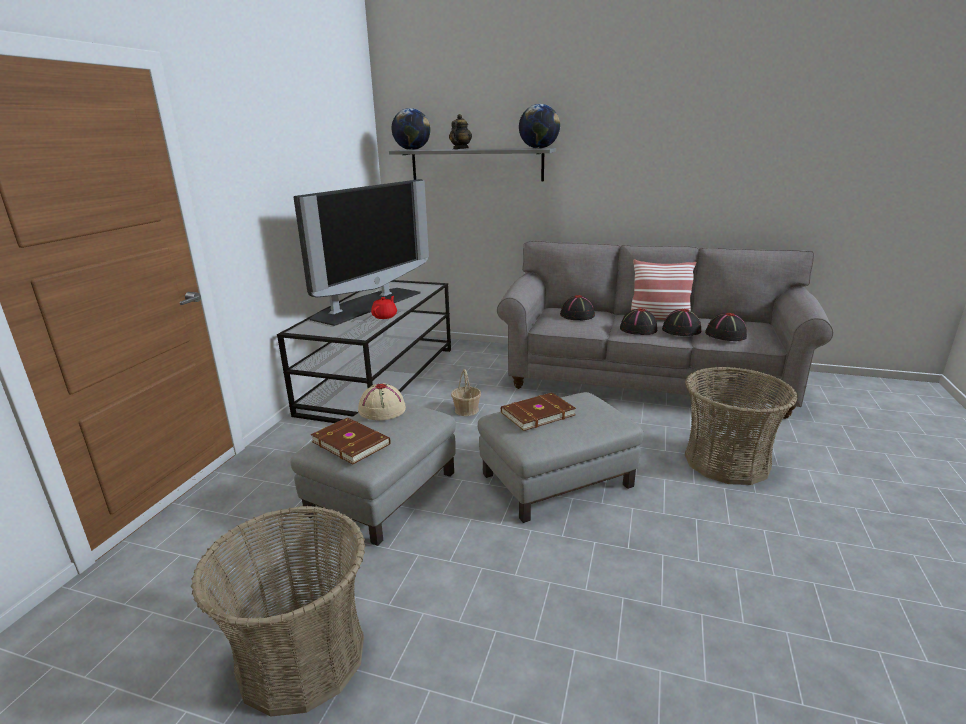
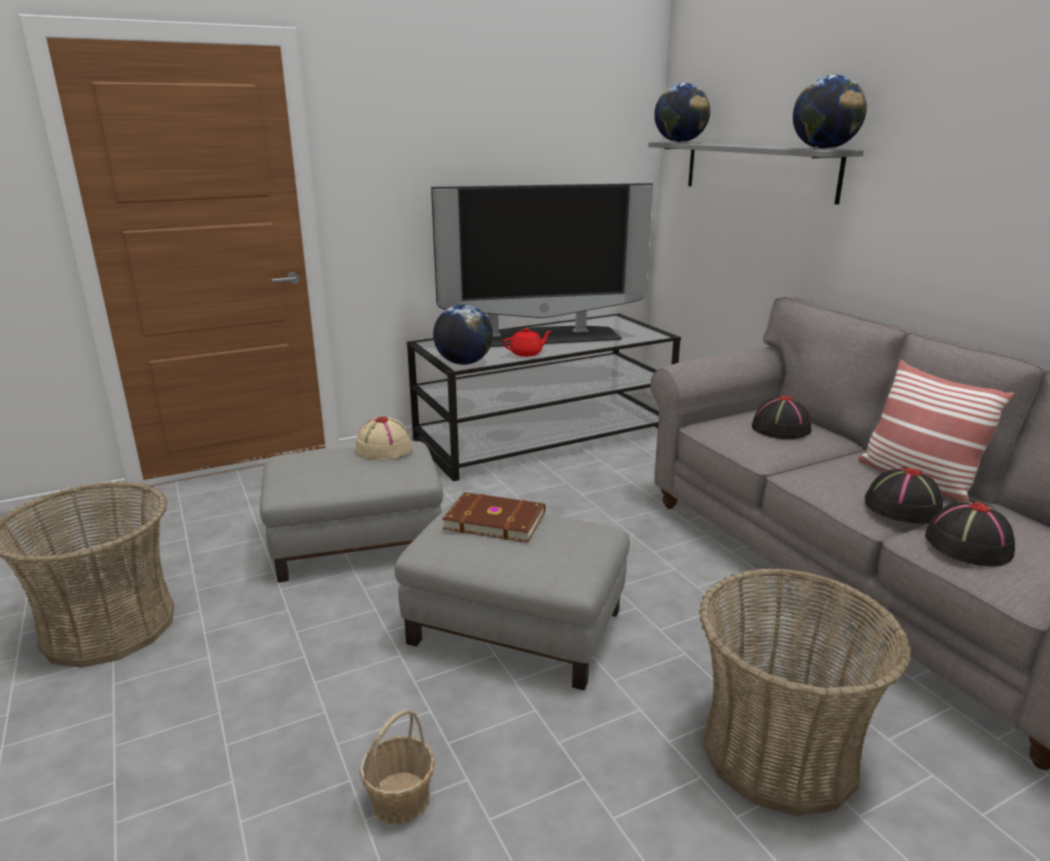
camera: 45 degrees right, 0 degrees up
(351, 442) = (305, 464): brown book -> none
(358, 334) = (463, 363): none -> globe
(460, 149) = (731, 144): teapot -> none
(466, 410) = (566, 505): basket -> basket (401, 799)
(638, 329) = (836, 479): black hat -> none

